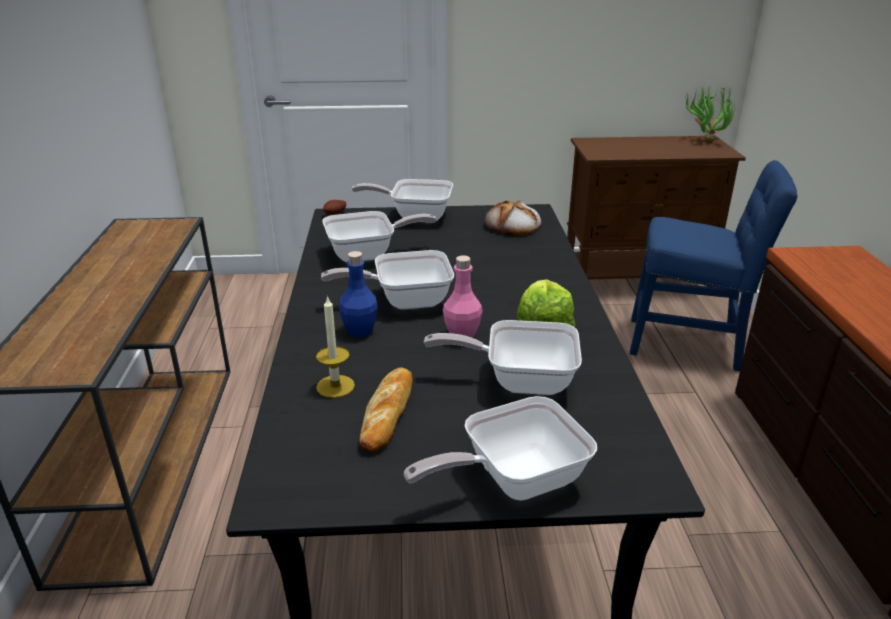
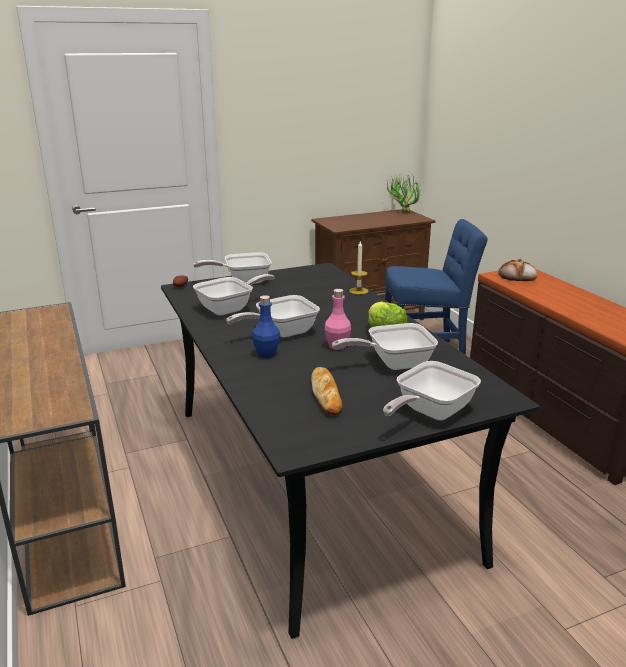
camera: 20 degrees left, 5 degrees down
(335, 386) = (279, 387): candle -> candle (358, 291)
(512, 226) = (317, 278): bread -> bread (517, 276)

